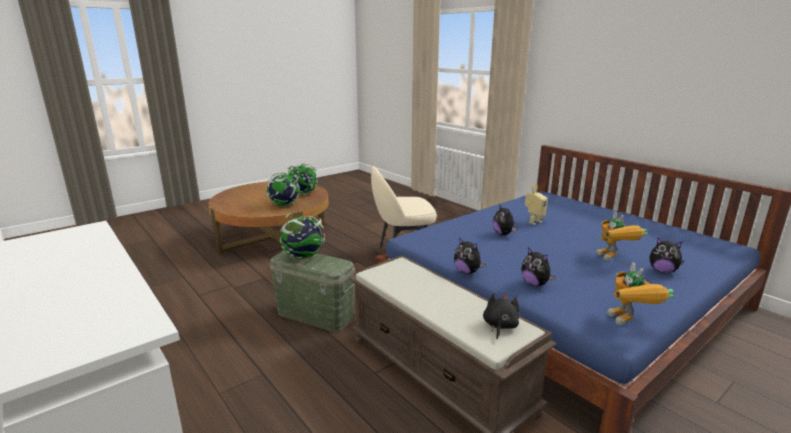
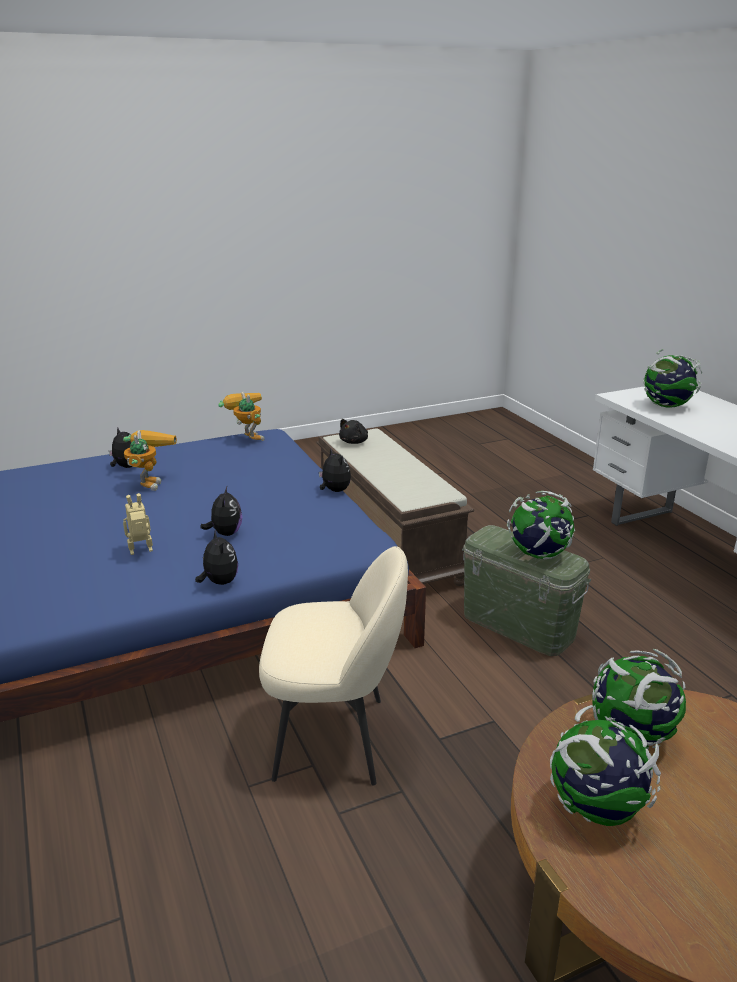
camera: 165 degrees left, 5 degrees up
(95, 313) = (667, 406): none -> globe
(535, 284) = (278, 471): plush toy -> plush toy (219, 582)
(630, 323) = (246, 437): toy robot -> toy robot turned 45 degrees counterclockwise

